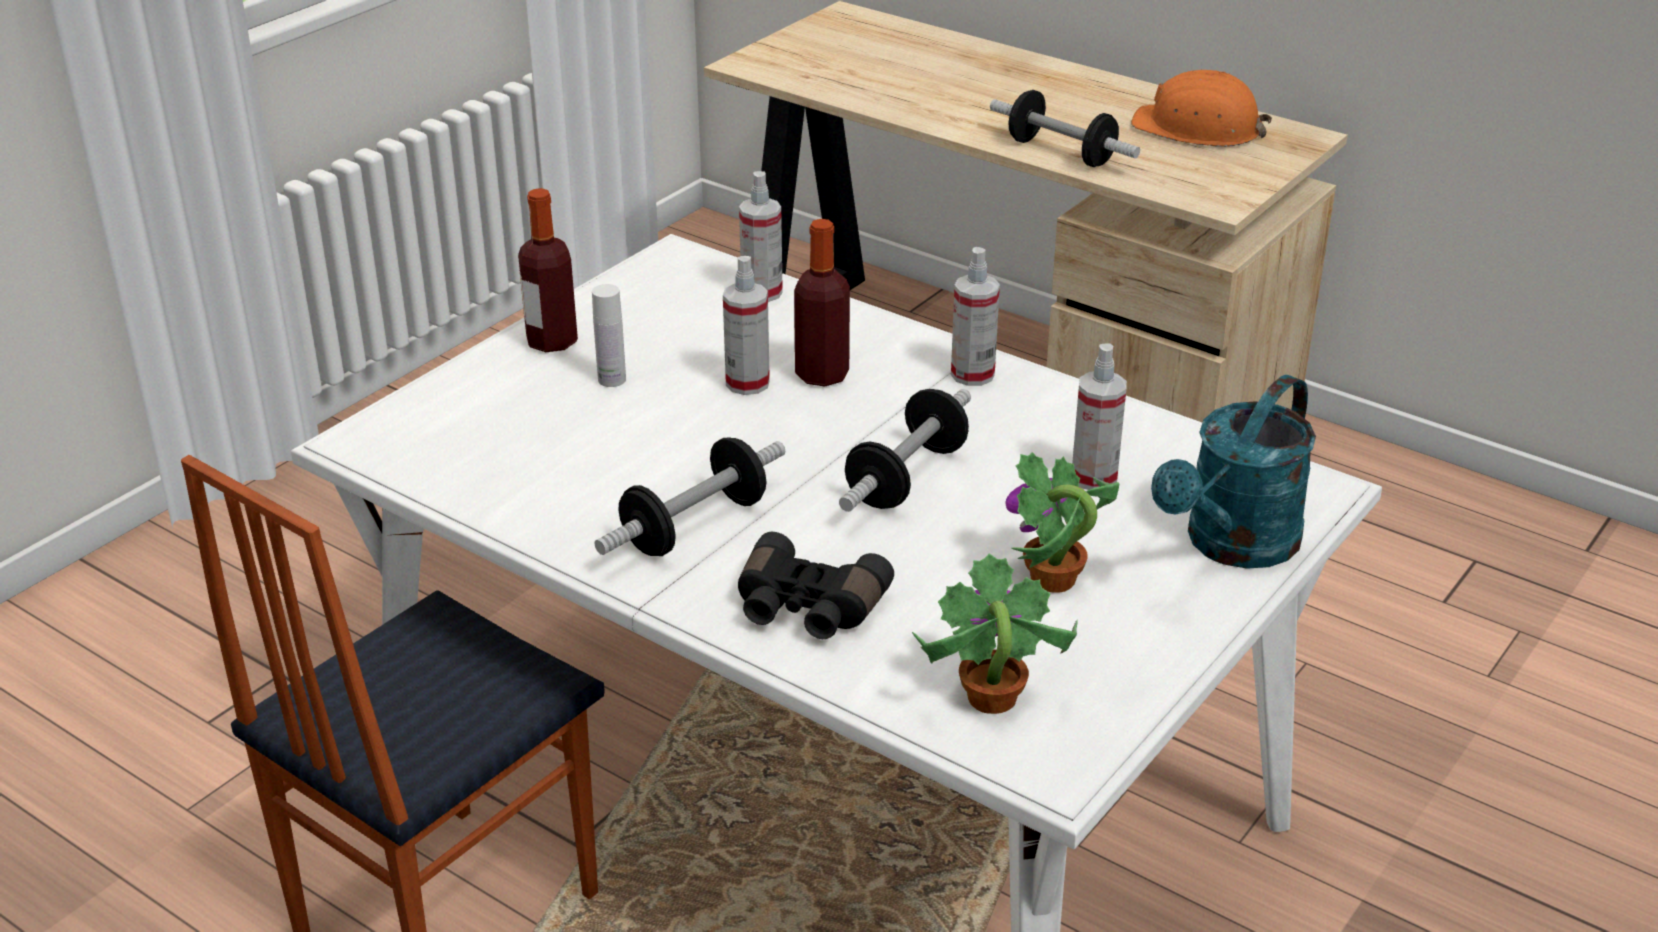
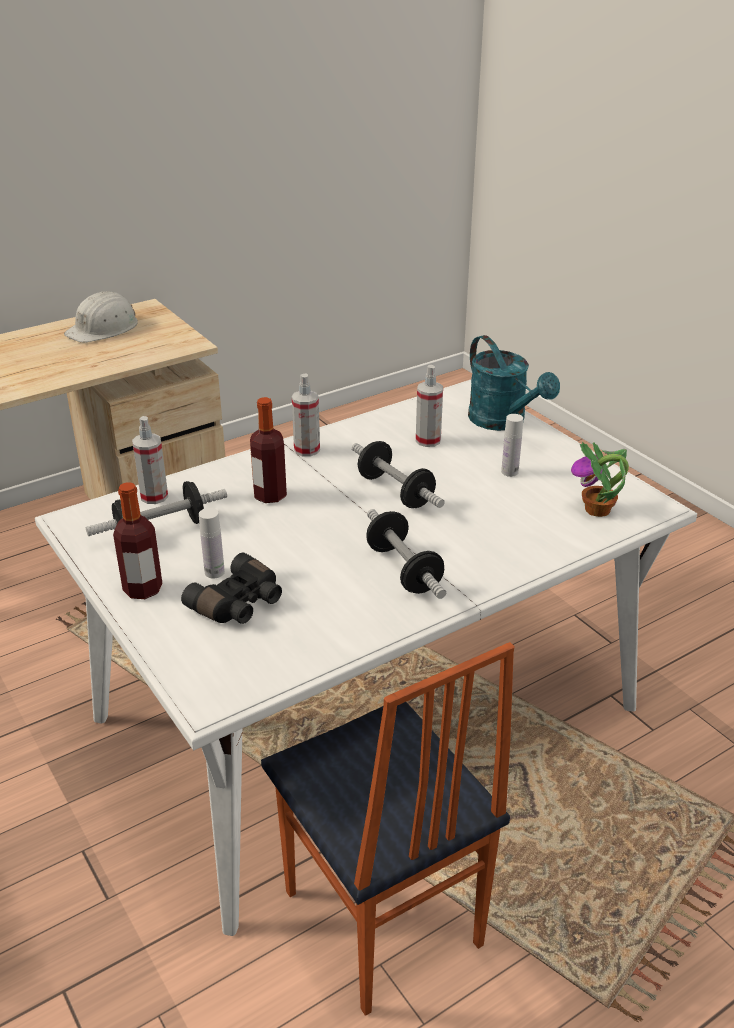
camera: 70 degrees left, 0 degrees up
(747, 383) = (259, 522): spray bottle -> none
(806, 609) = (503, 547): black binoculars -> black binoculars (239, 604)
(1052, 580) = (509, 472): potted plant -> white bottle
(1061, 153) = (86, 369): dumbbell -> dumbbell (160, 530)
(1198, 128) = (104, 328): orange hard hat -> white hard hat

